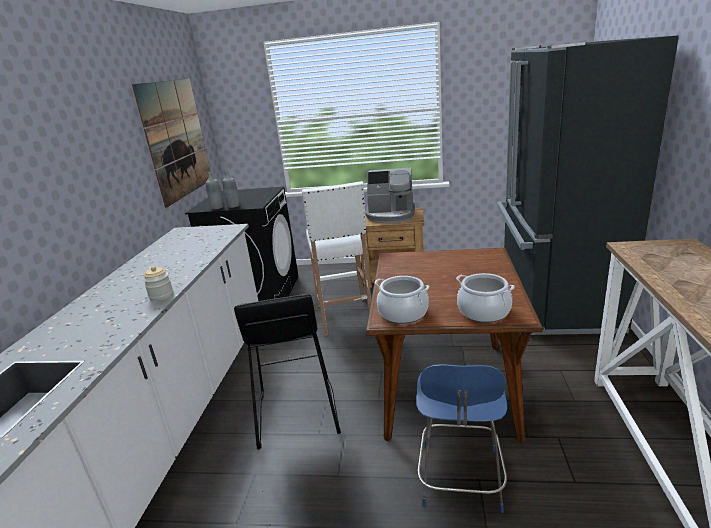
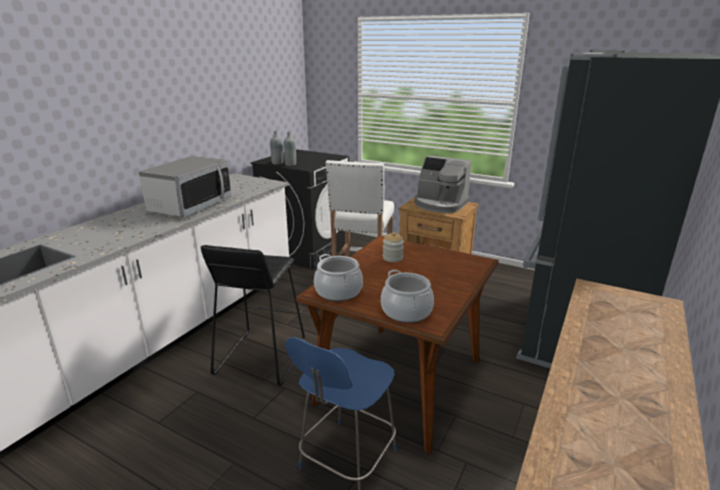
camera: 20 degrees right, 0 degrees up
(161, 296) = (167, 224): jar -> jar (392, 258)
(166, 270) = (191, 206): none -> microwave
(176, 139) = (258, 97): picture -> none

